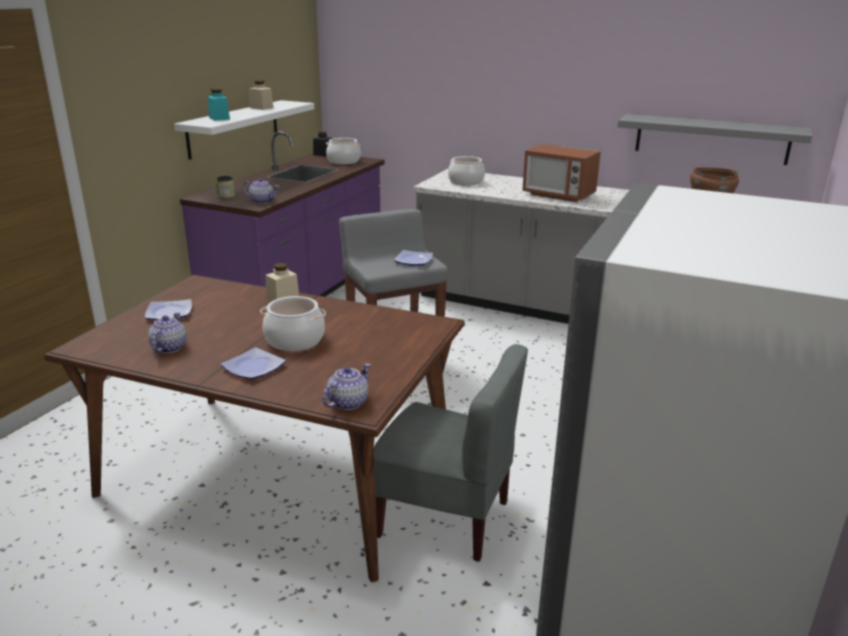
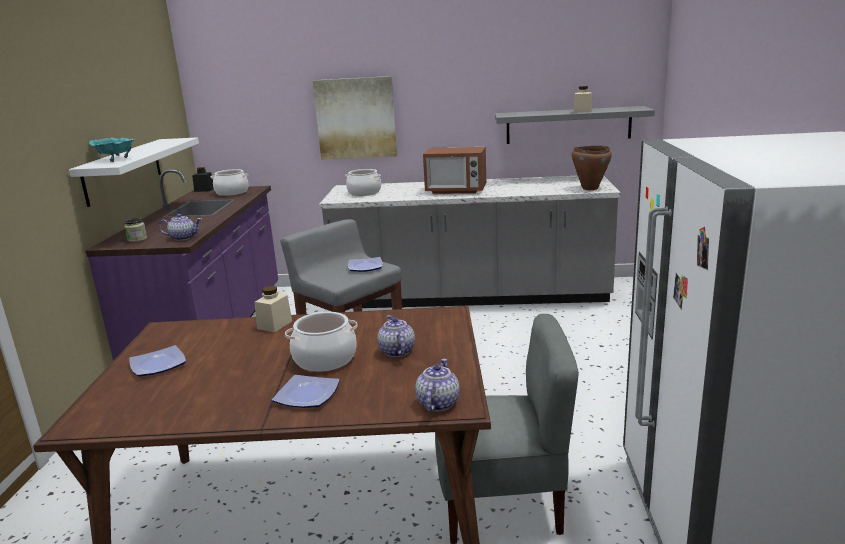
camera: 20 degrees left, 5 degrees down
(169, 347) = (190, 399): teapot -> teapot (396, 351)
(219, 118) = (116, 159): turquoise jar -> turquoise bowl
(261, 108) = (149, 146): beige jar -> beige jar (582, 111)
(477, 100) = (356, 118): none -> picture

